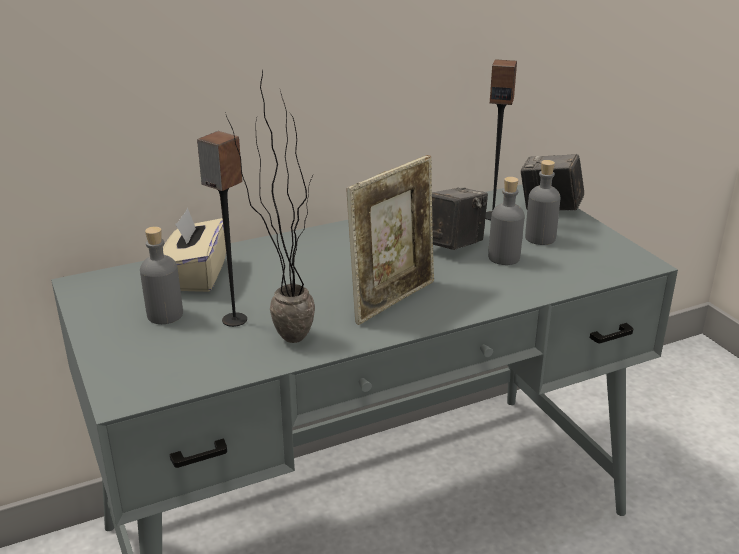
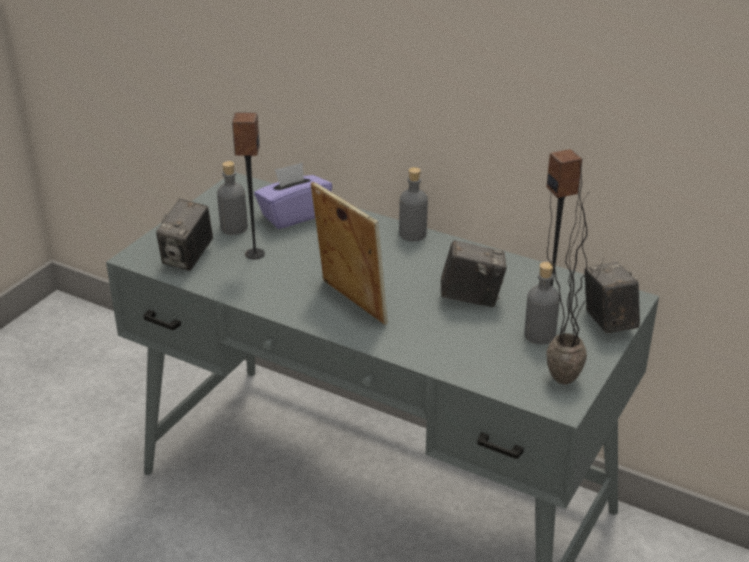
camera: 55 degrees right, 5 degrees up
(180, 362) = (188, 258): none -> camera
(196, 275) = (293, 215): beige tissue box -> purple tissue box
(281, 335) = (255, 279): potted plant -> potted plant (559, 371)
(393, 300) = (350, 303): picture frame -> picture frame turned 135 degrees counterclockwise
(504, 257) = (479, 329): grey bottle -> grey bottle (412, 234)

